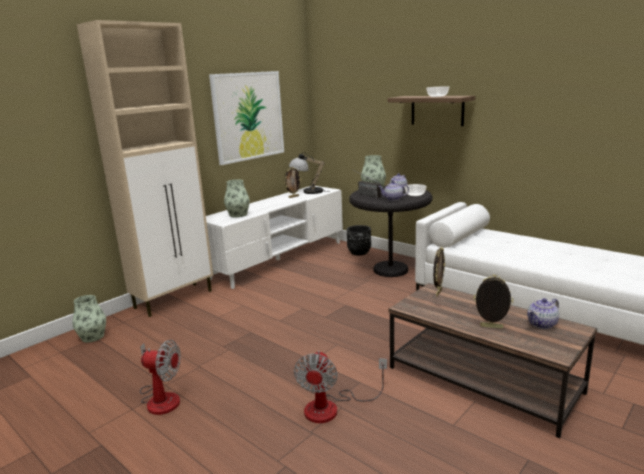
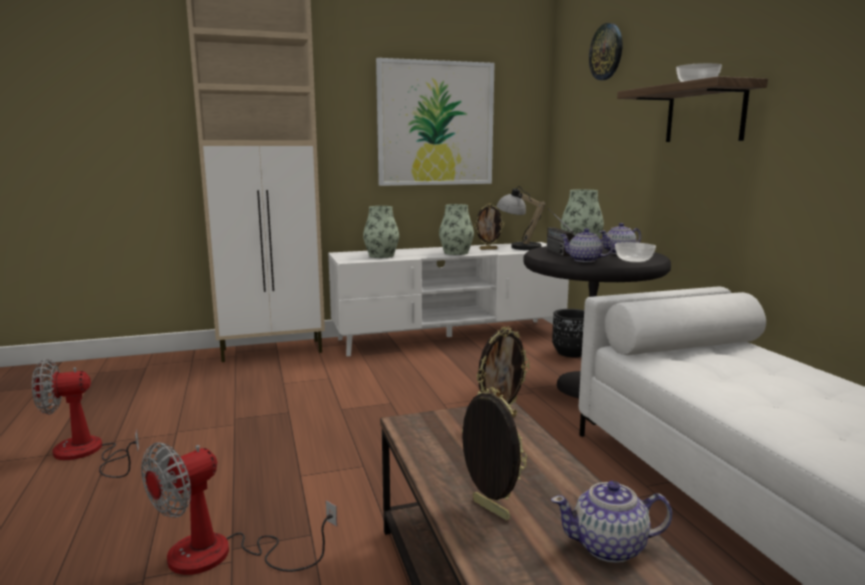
camera: 30 degrees right, 5 degrees down
(92, 337) = (144, 366): vase -> vase (456, 253)
(161, 397) = (87, 454): fan -> fan turned 120 degrees clockwise
(357, 67) = (606, 52): none -> wall clock

